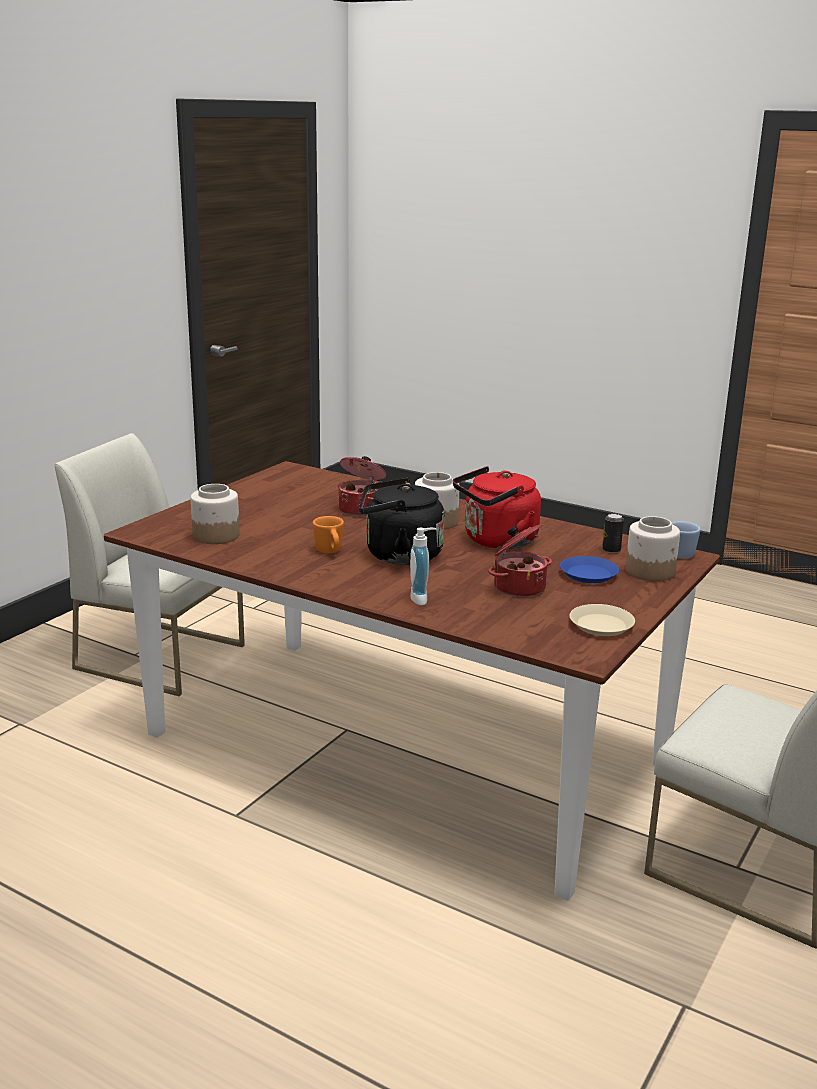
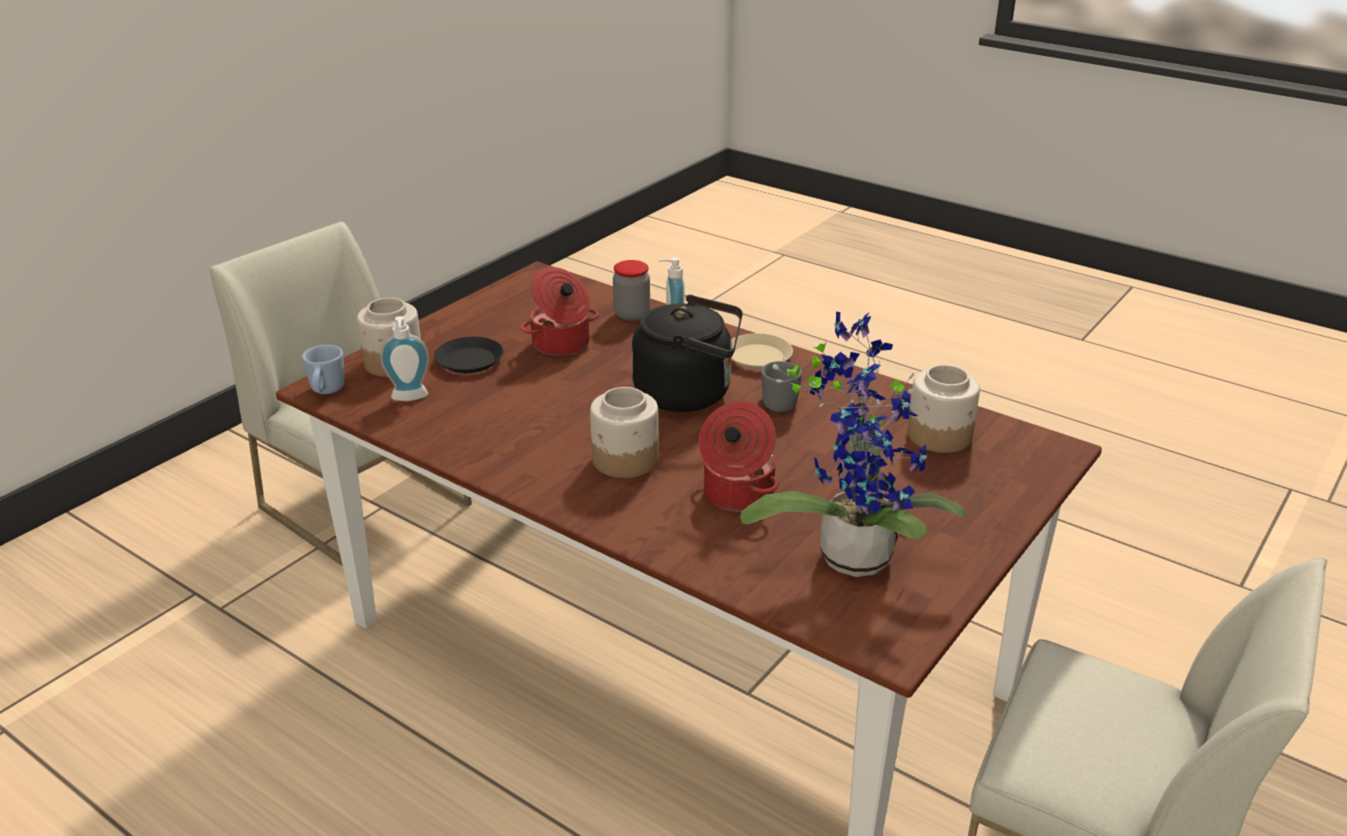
camera: 175 degrees left, 10 degrees up
(298, 491) = (851, 551): none -> potted plant
(330, 552) = (777, 402): orange mug -> grey mug
(465, 614) = (632, 314): none -> jar
(496, 541) = (552, 417): red kettle -> none
(588, 574) = (469, 361): blue plate -> black plate
(601, 625) = (504, 300): beige plate -> beige plate (758, 357)
(611, 550) = (410, 398): can -> soap dispenser

